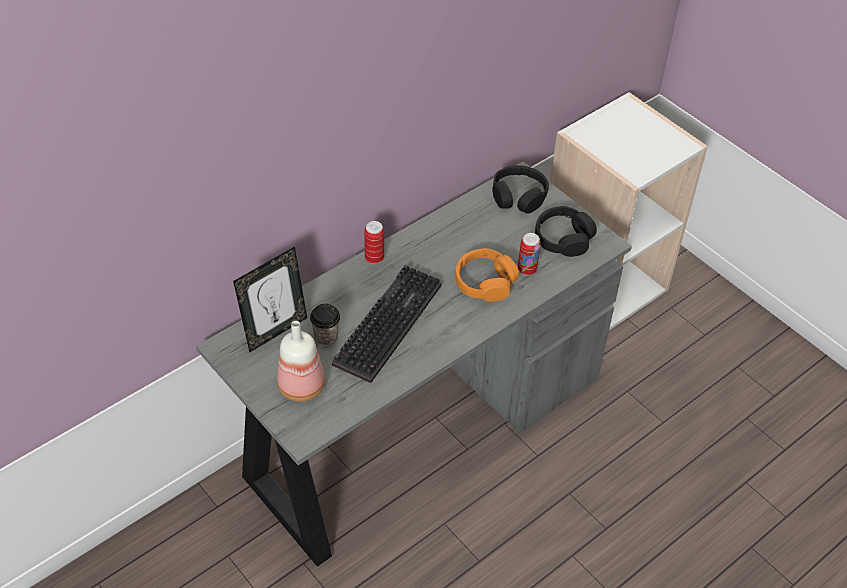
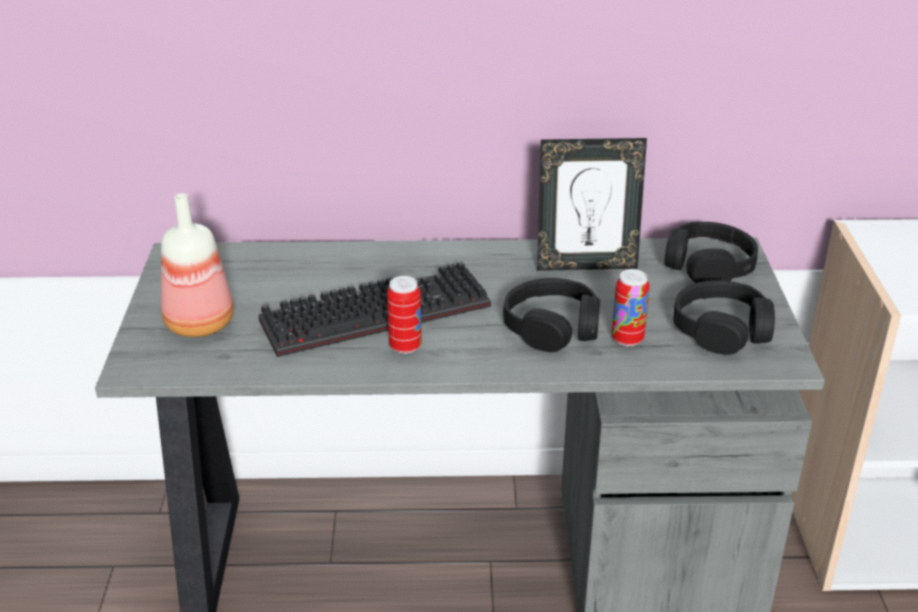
camera: 40 degrees right, 15 degrees down
(275, 331) = (246, 265): picture frame -> picture frame (586, 265)
(326, 337) = (290, 294): cup -> none
(374, 258) = (444, 250): can -> can (405, 346)
(485, 282) = (552, 327): orange headphones -> black headphones

